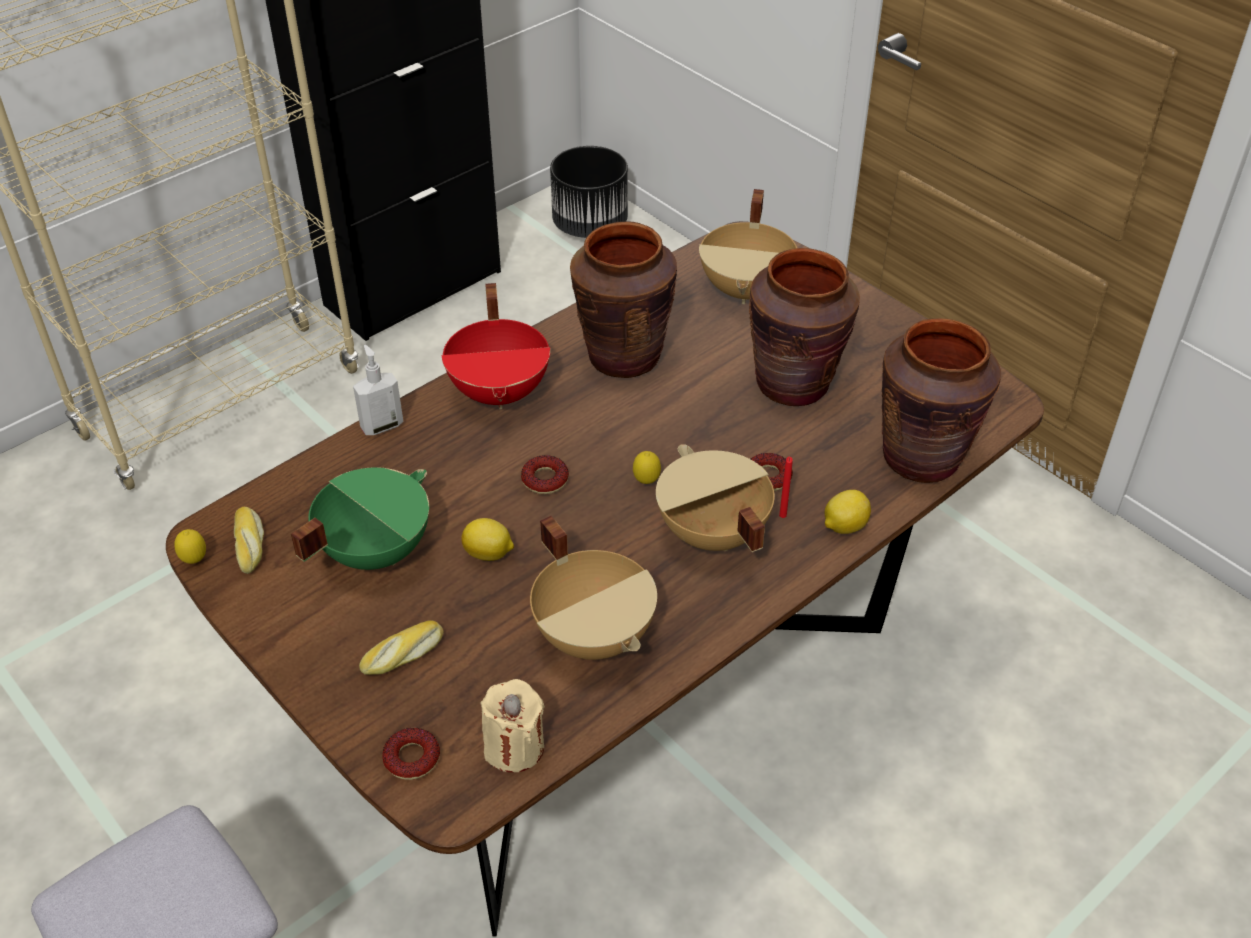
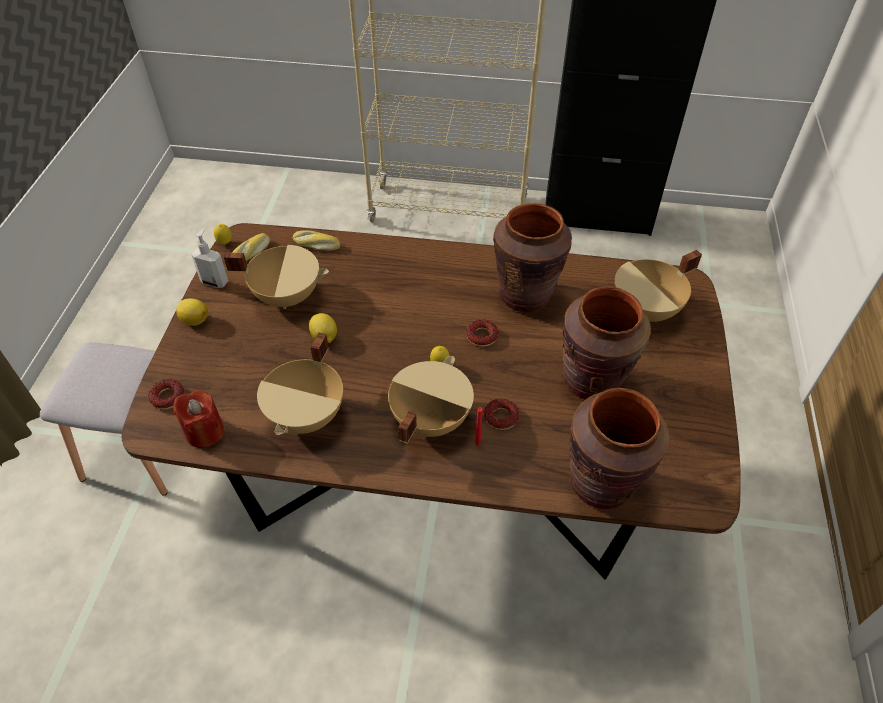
camera: 50 degrees right, 5 degrees up
(374, 550) = (287, 295): green cooking pot -> beige cooking pot
(381, 425) = (371, 242): soap dispenser -> soap dispenser (215, 282)
(404, 655) = (229, 351): bread -> bread (316, 245)
(501, 391) = (443, 267): red cooking pot -> none
(514, 747) = (205, 432): beige candle -> red candle
(545, 479) = (398, 325): donut -> donut (482, 336)
(589, 225) = (731, 242): black planter -> none
(844, 526) = (499, 478): lemon -> lemon (194, 320)

